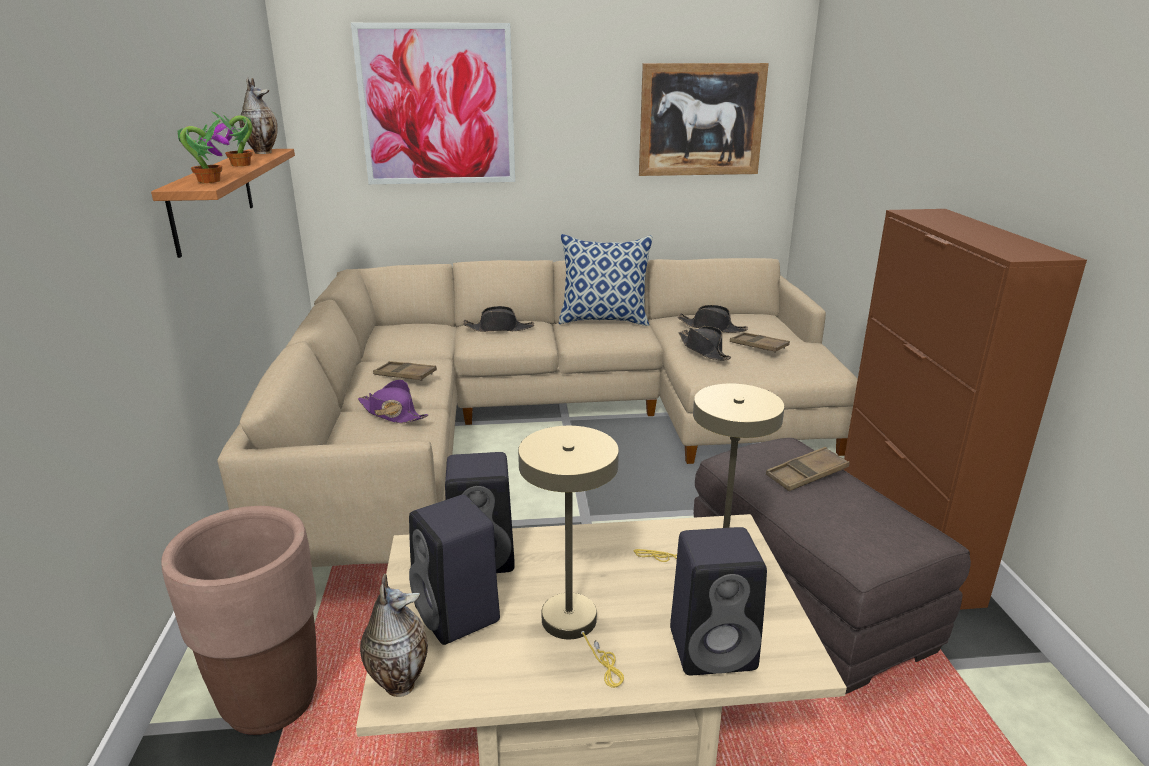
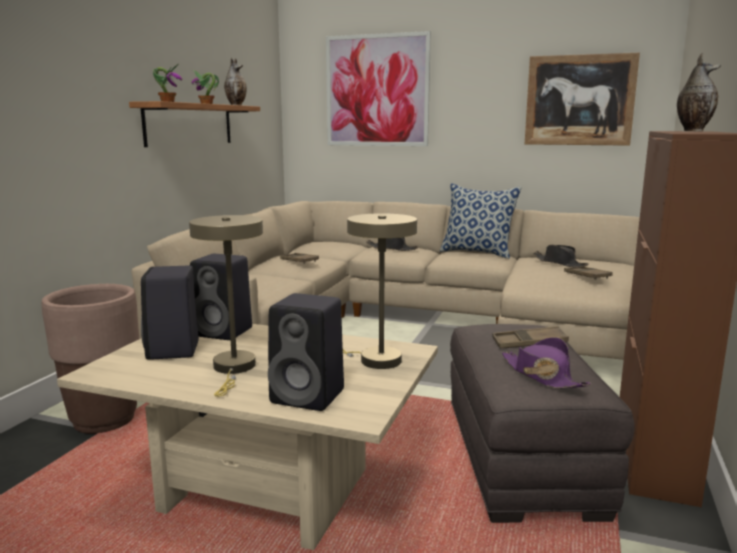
camera: 25 degrees right, 10 degrees down
(392, 413) = (269, 276): purple hat -> purple hat (542, 375)
(398, 682) = (102, 368): vase -> vase (692, 131)
(704, 350) = (536, 274): black hat -> none

